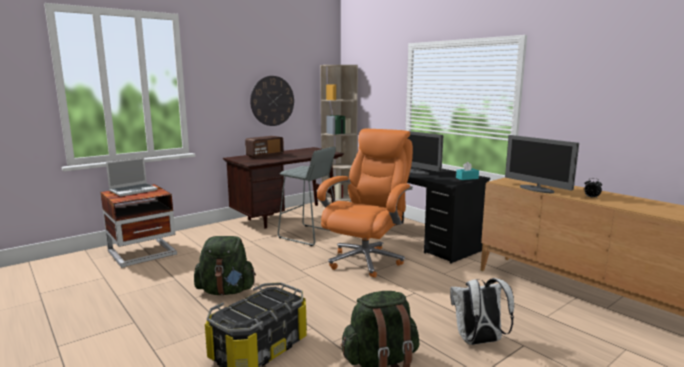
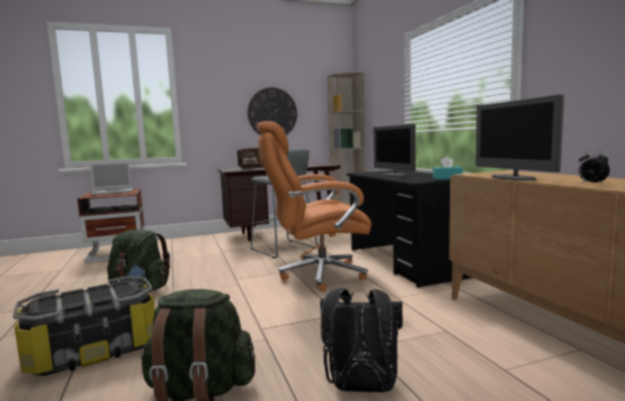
camera: 20 degrees right, 5 degrees down
(367, 260) = (317, 276): orange office chair -> orange office chair turned 150 degrees counterclockwise
(478, 341) = (361, 388): white backpack -> black backpack

